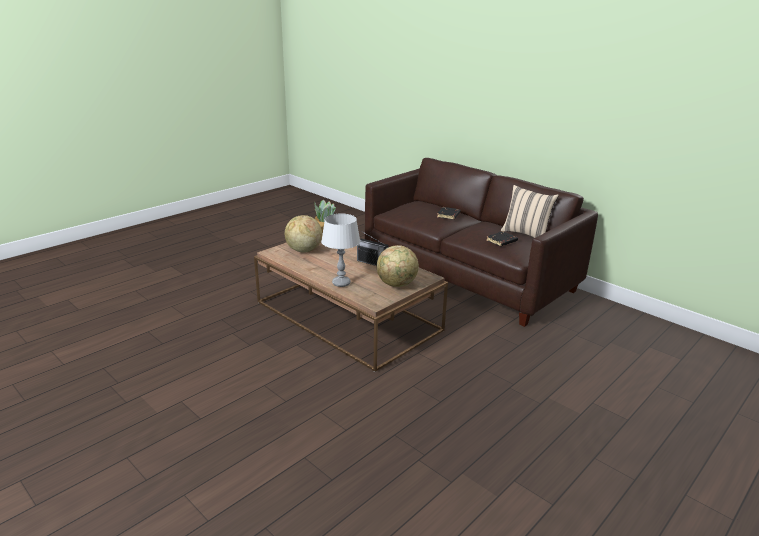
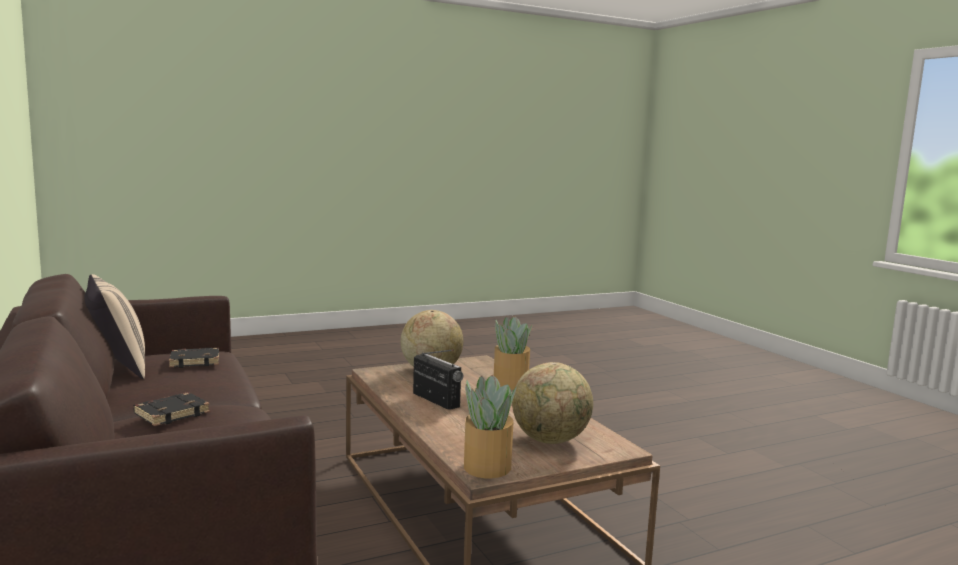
camera: 160 degrees left, 15 degrees down
(341, 283) = (510, 383): grey table lamp -> potted plant

